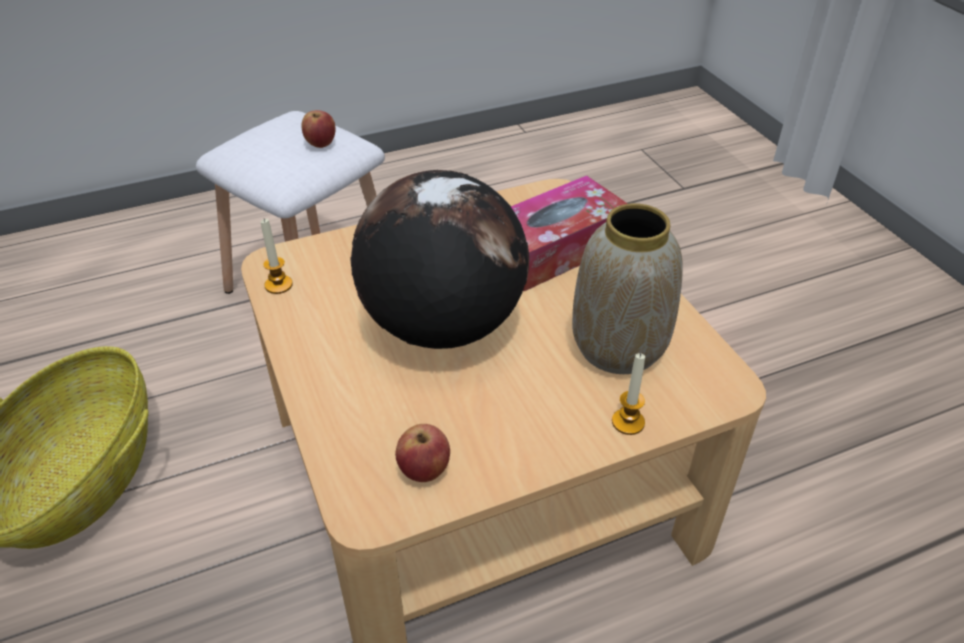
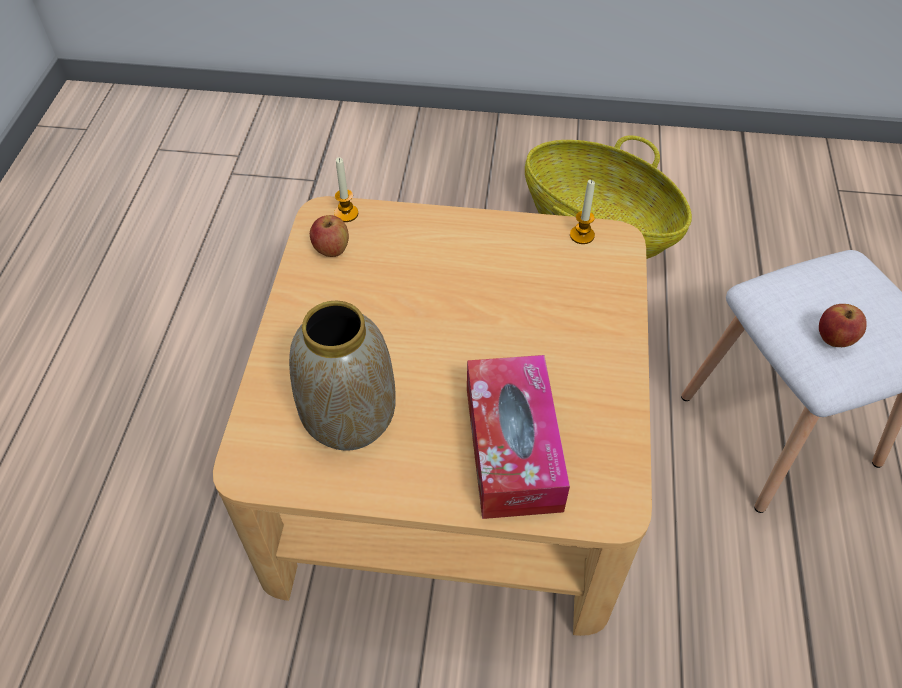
camera: 120 degrees right, 10 degrees up
(441, 326) = (461, 314): globe -> none
(628, 422) = (274, 377): candle -> candle (346, 214)

